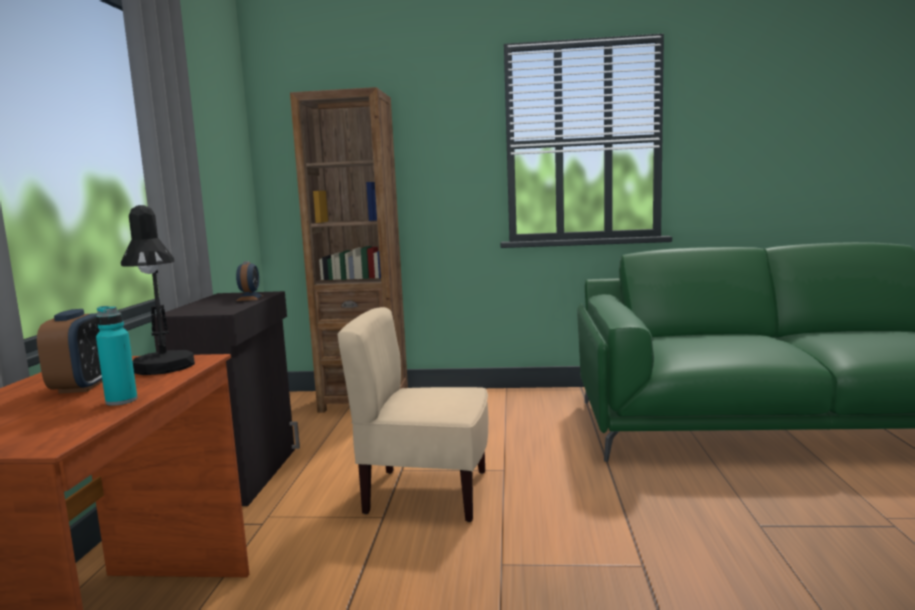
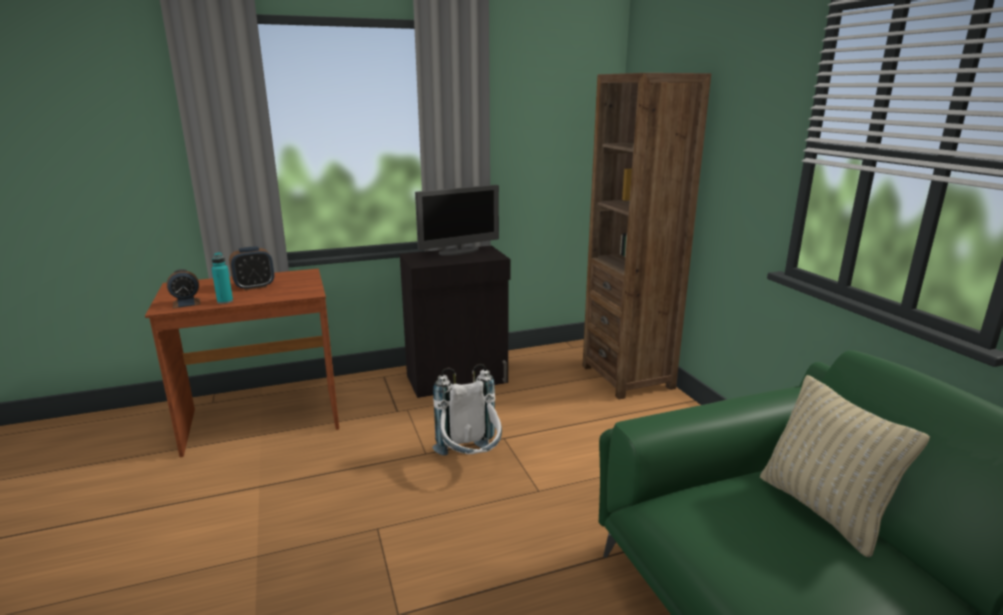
camera: 65 degrees right, 10 degrees up
(163, 370) = (285, 292): black table lamp -> none
(212, 300) = (459, 251): none -> monitor
(250, 298) = (472, 258): alarm clock -> alarm clock (186, 303)
(426, 493) = (470, 461): beige chair -> white backpack
(691, 335) = (822, 510): none -> beige pillow

